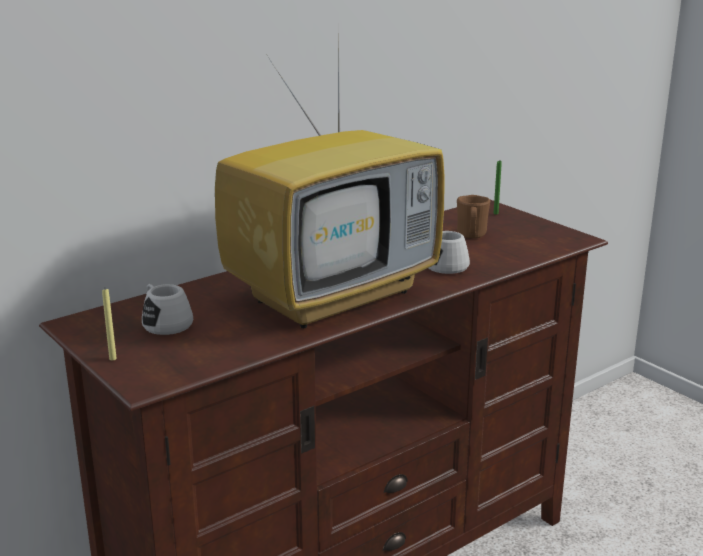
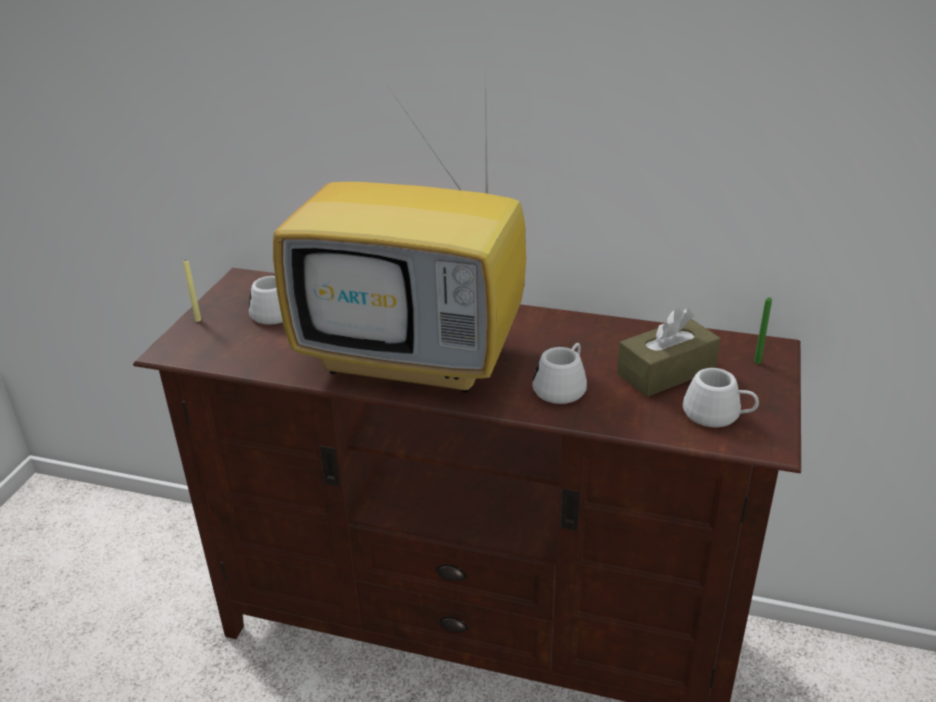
camera: 55 degrees right, 10 degrees up
(471, 235) = (666, 372): brown mug -> brown tissue box
(534, 239) = (718, 415): none -> white mug

